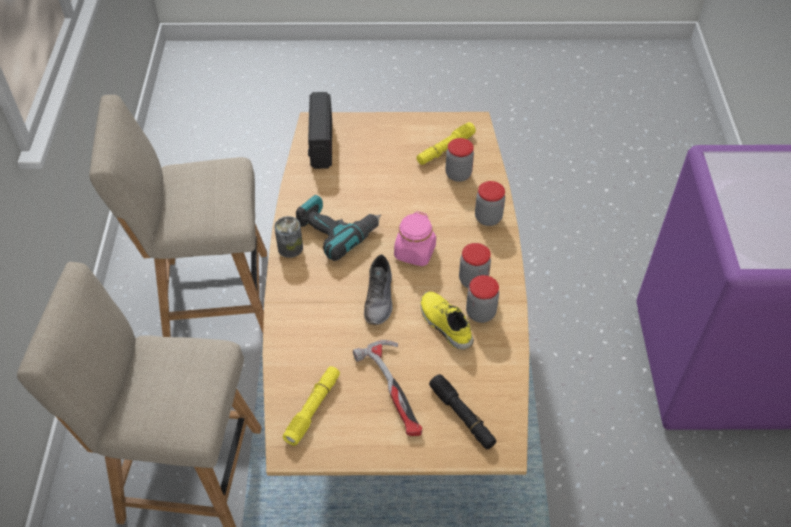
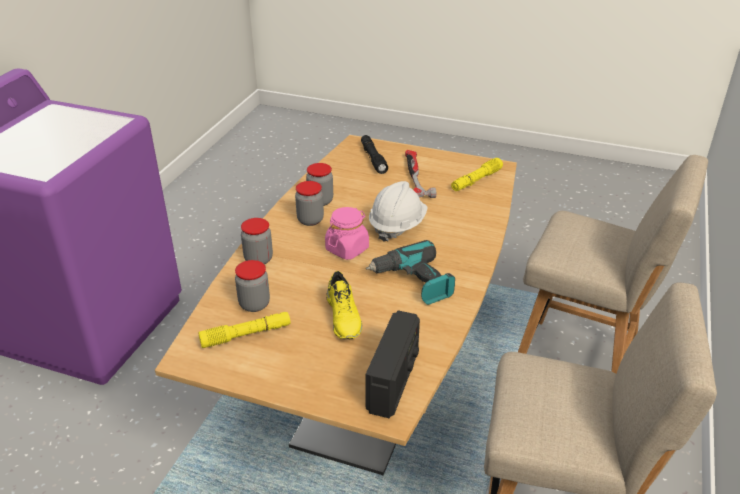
camera: 160 degrees left, 15 degrees down
(290, 248) = (466, 278): can -> none
(380, 298) = (397, 226): grey shoe -> white hard hat
(444, 324) = (354, 200): yellow shoe -> yellow shoe (344, 317)

